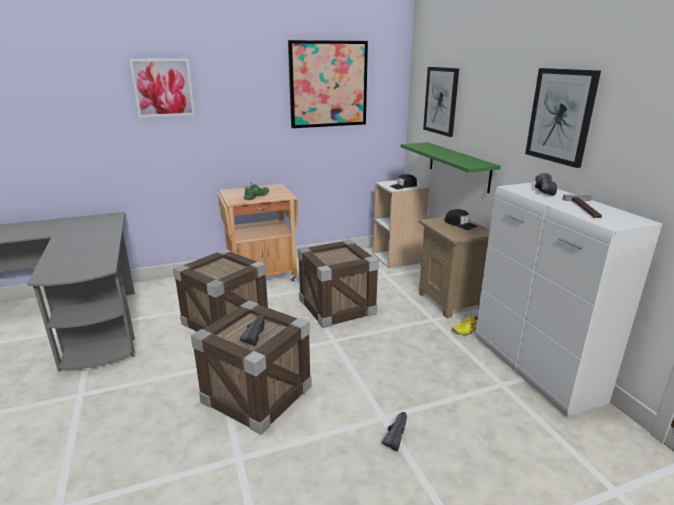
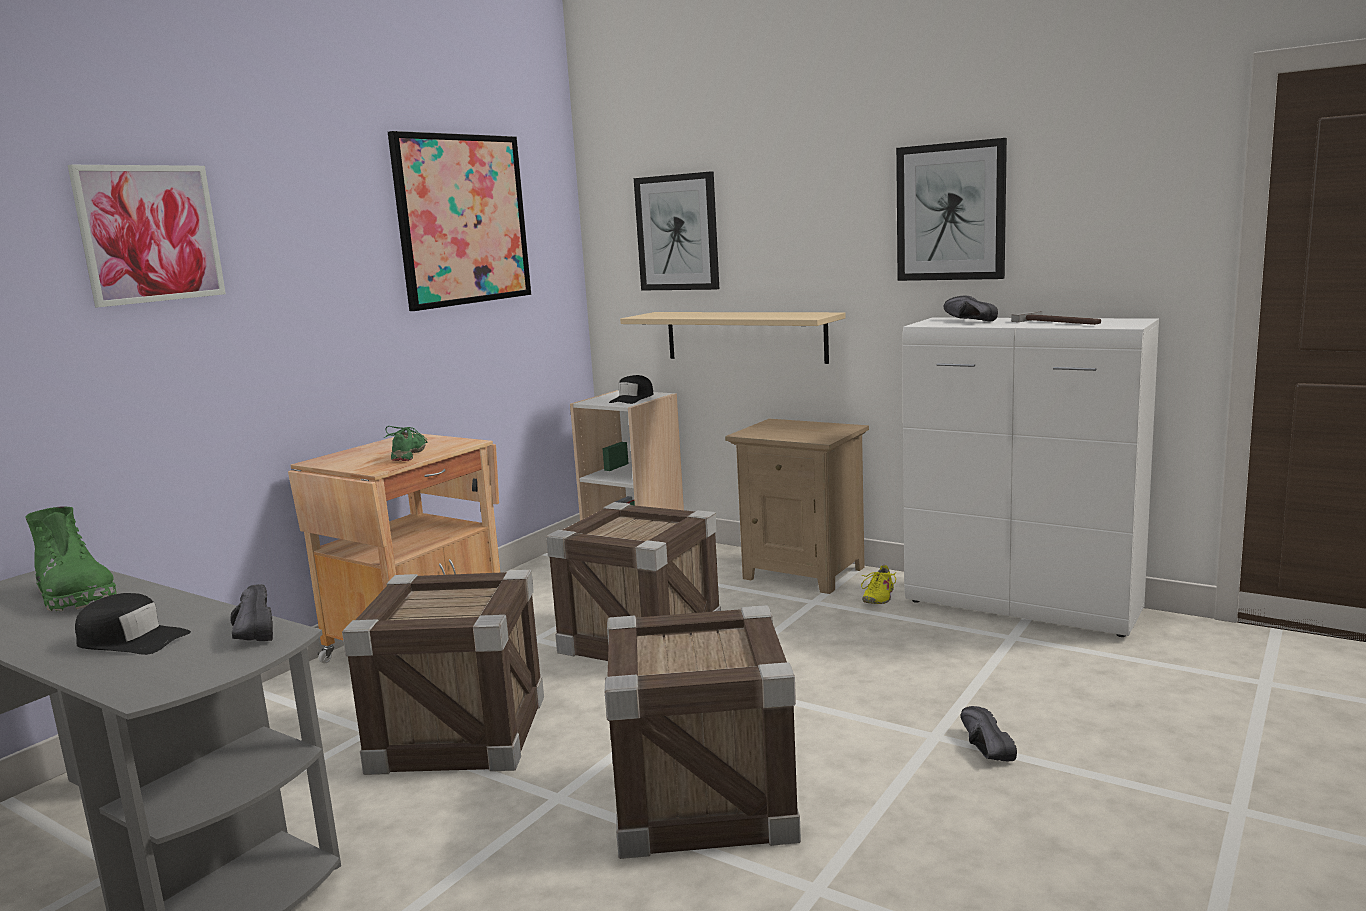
camera: 35 degrees left, 10 degrees down
(98, 228) = (75, 596): none -> green boot
(253, 335) = (704, 655): black shoe -> black shoe (249, 631)
(458, 166) = (745, 336): green shelf -> beige shelf
(460, 224) = (795, 427): black cap -> black cap (131, 640)

